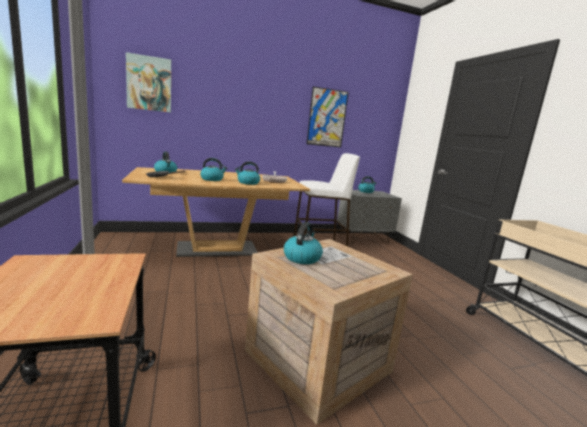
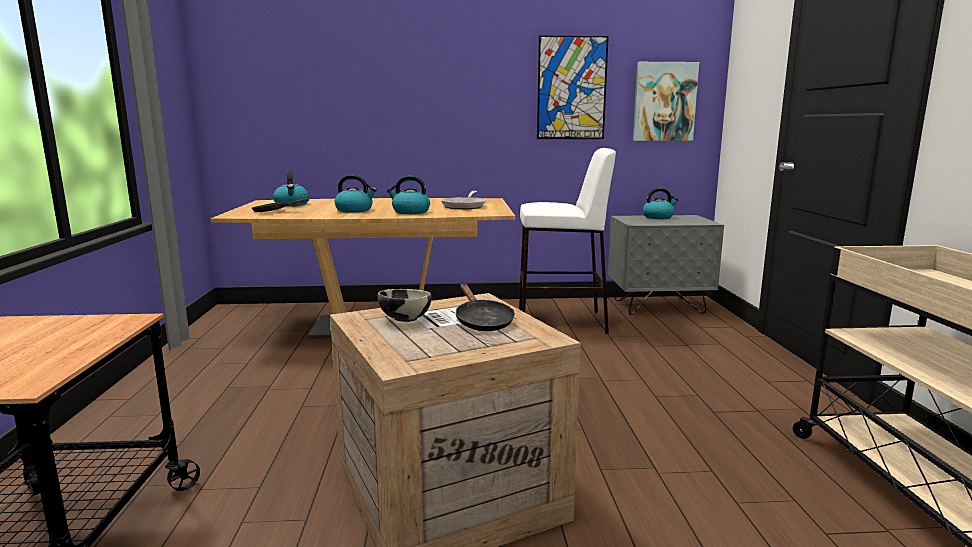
camera: 15 degrees right, 0 degrees up
(149, 83) = (269, 68): picture -> picture (664, 102)
(302, 257) = (404, 319): kettle -> bowl
(347, 259) = (482, 321): none -> black frying pan

